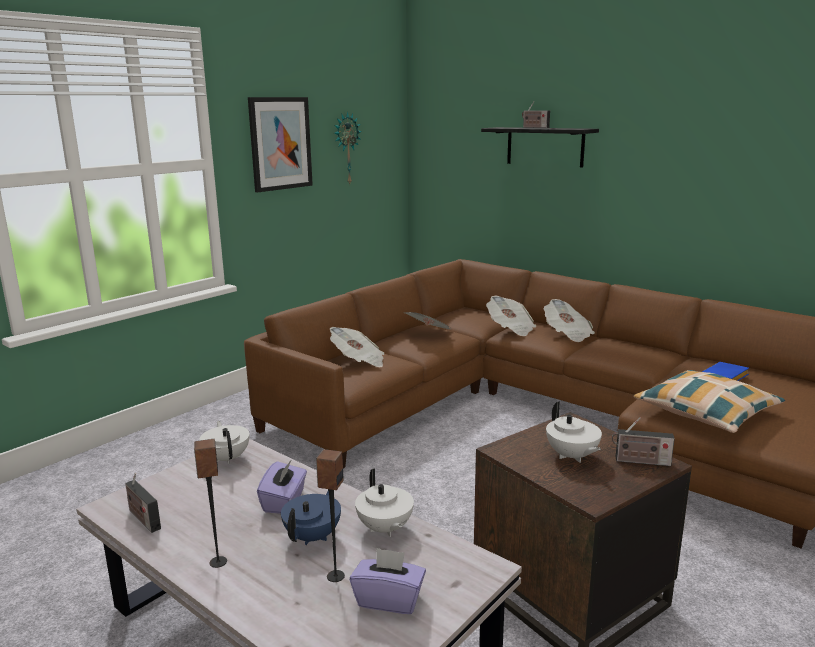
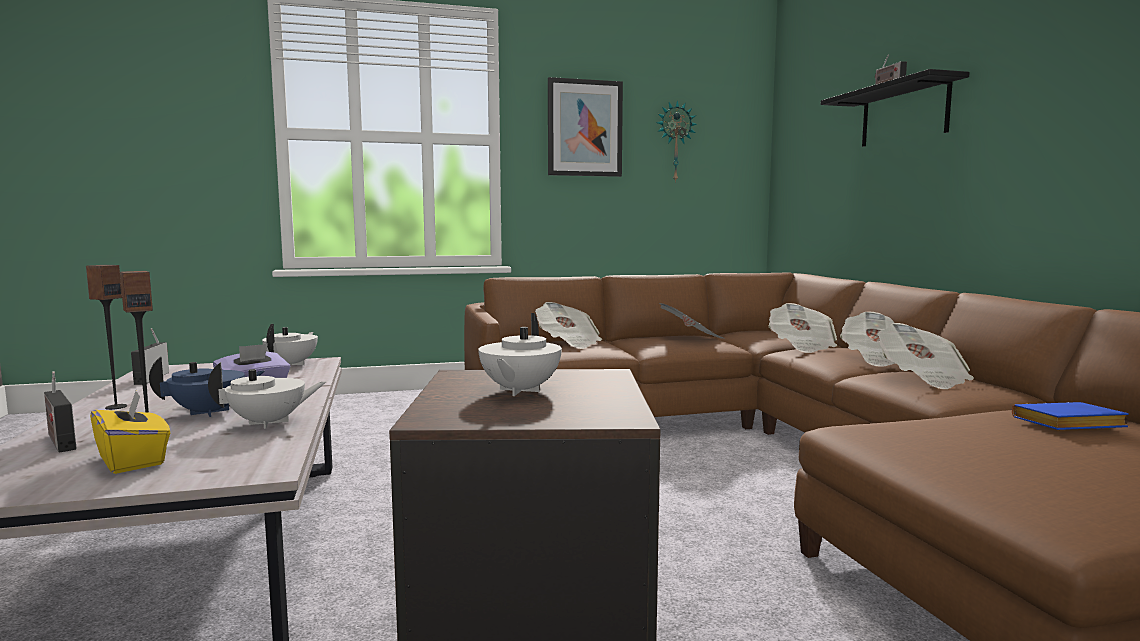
camera: 35 degrees right, 10 degrees down
(384, 529) = (269, 423): white teapot -> white teapot turned 120 degrees counterclockwise
(389, 599) = (133, 460): purple tissue box -> yellow tissue box
(618, 351) = (922, 379): none -> newspaper
(640, 461) = (592, 410): radio -> radio (60, 441)
(706, 412) = (951, 449): pillow -> none

